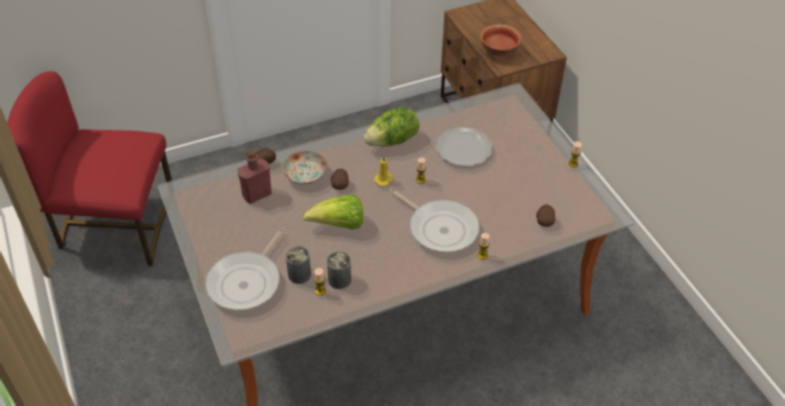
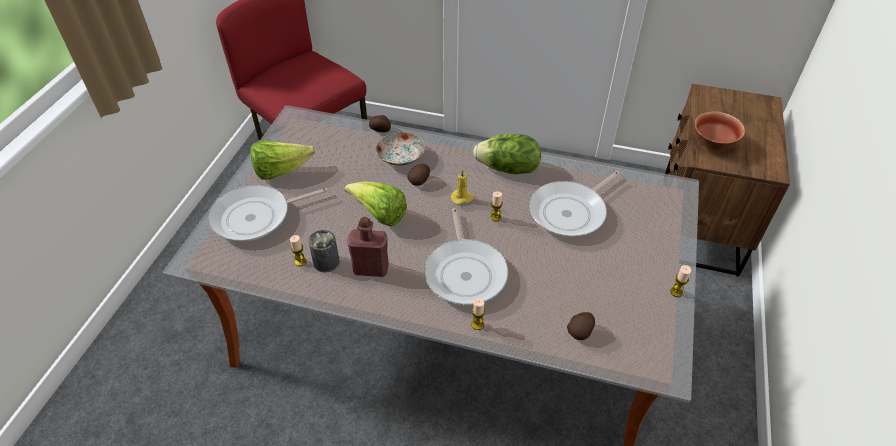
camera: 40 degrees right, 0 degrees up
(222, 237) = (281, 171): none -> lettuce
(257, 195) = (345, 152): red bottle -> red bottle (371, 269)
(299, 274) = (301, 236): can -> none
(464, 148) = (570, 212): plate -> frying pan

